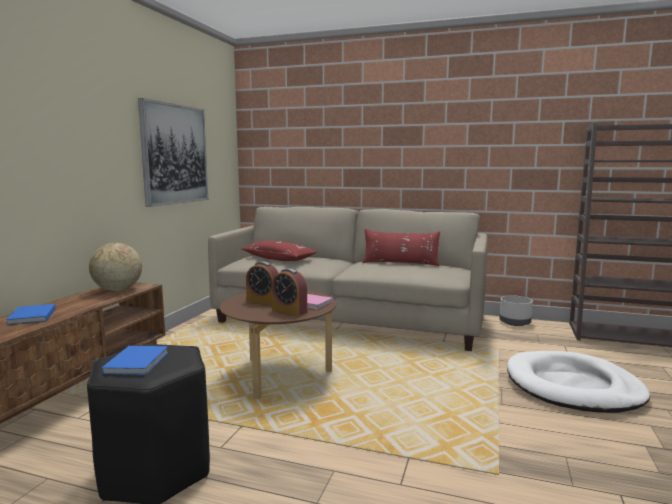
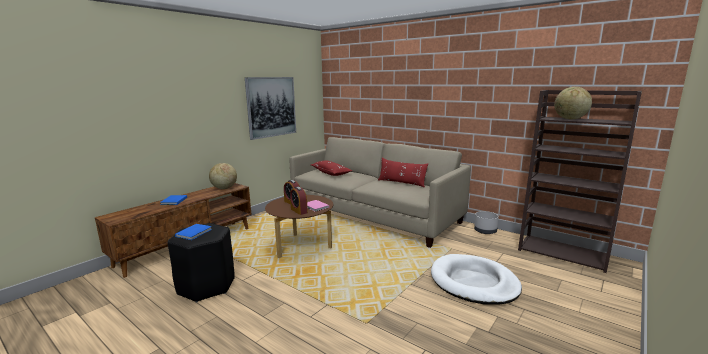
camera: 20 degrees right, 5 degrees up
(628, 159) = (570, 119): none -> globe

